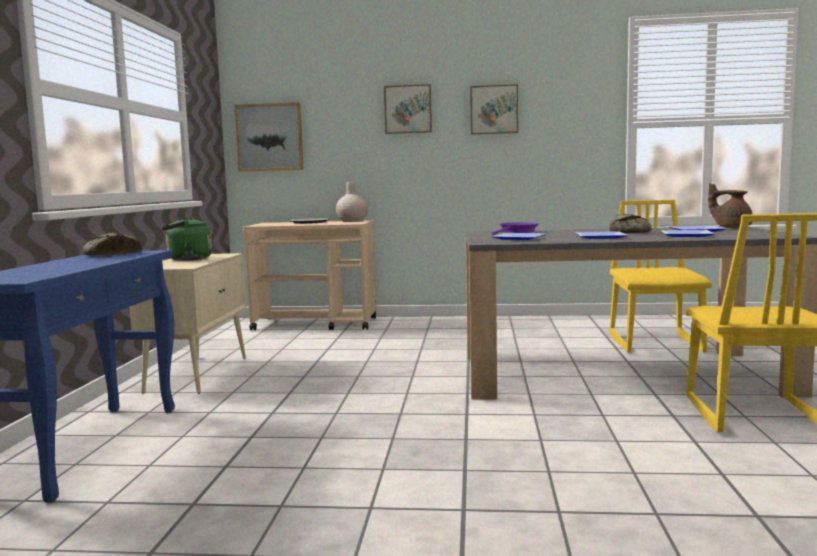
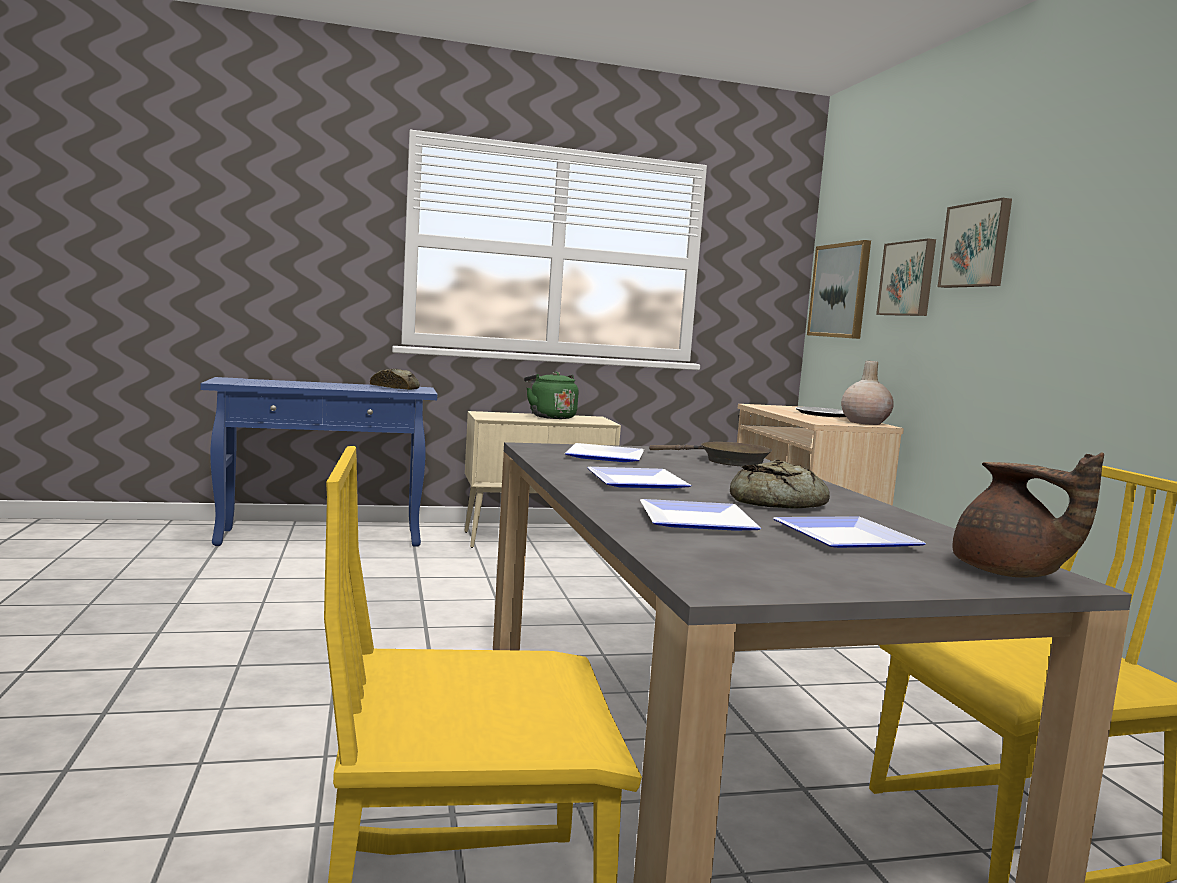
camera: 70 degrees right, 0 degrees up
(494, 109) = (1099, 240): picture -> picture (908, 279)
(517, 232) = (727, 461): purple frying pan -> brown frying pan
(731, 227) = (1008, 573): brown teapot -> brown teapot turned 120 degrees clockwise

